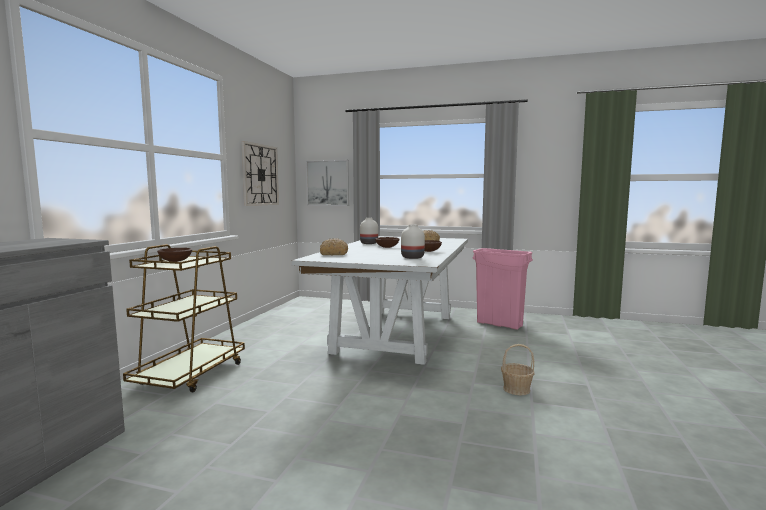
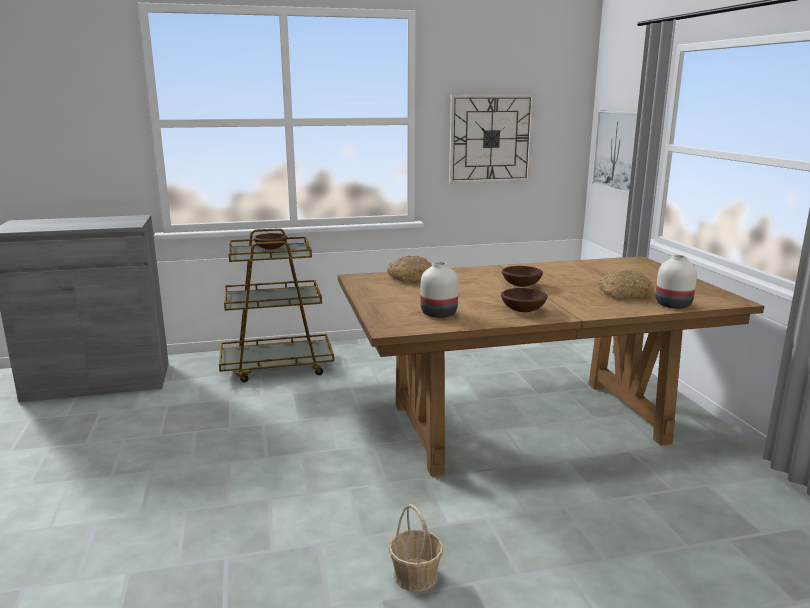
camera: 60 degrees right, 10 degrees up
(368, 243) = (543, 270): white vase -> white vase (672, 304)
(396, 333) = (527, 423): white dining table -> brown dining table
(499, 324) = (717, 501): pink trash can -> none

